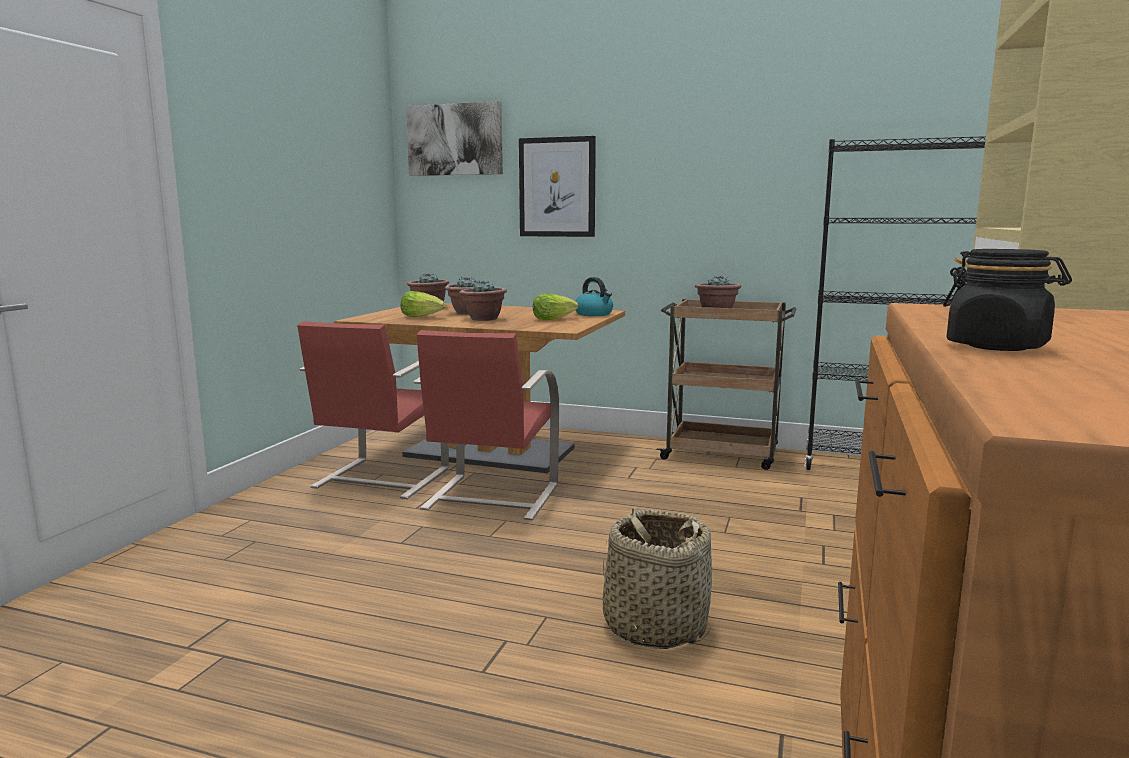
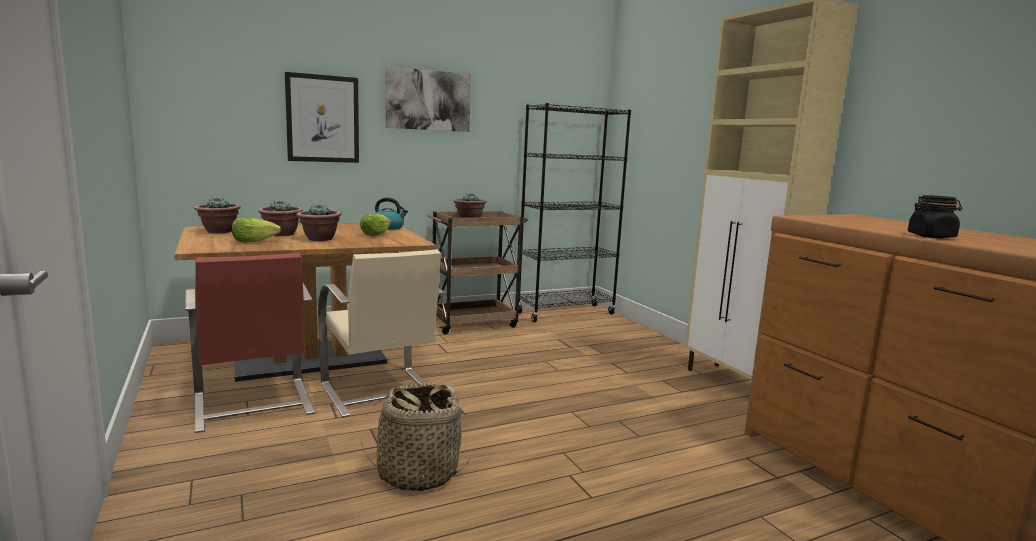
camera: 45 degrees left, 0 degrees up
(455, 140) = (210, 64): picture -> picture (428, 100)
(490, 498) = (380, 392): red chair -> beige chair
(654, 626) = (619, 433): basket -> basket (417, 473)

